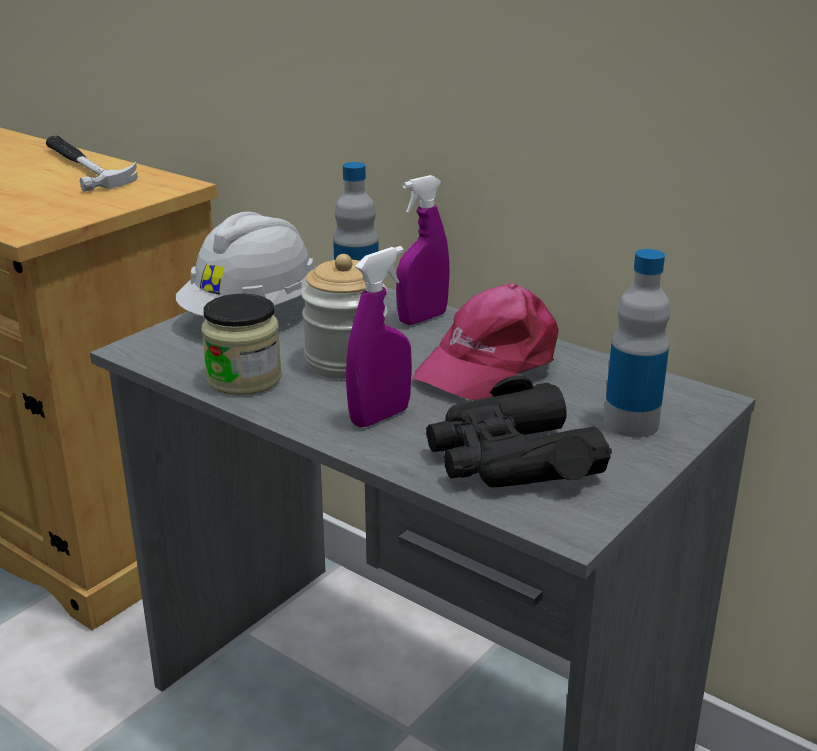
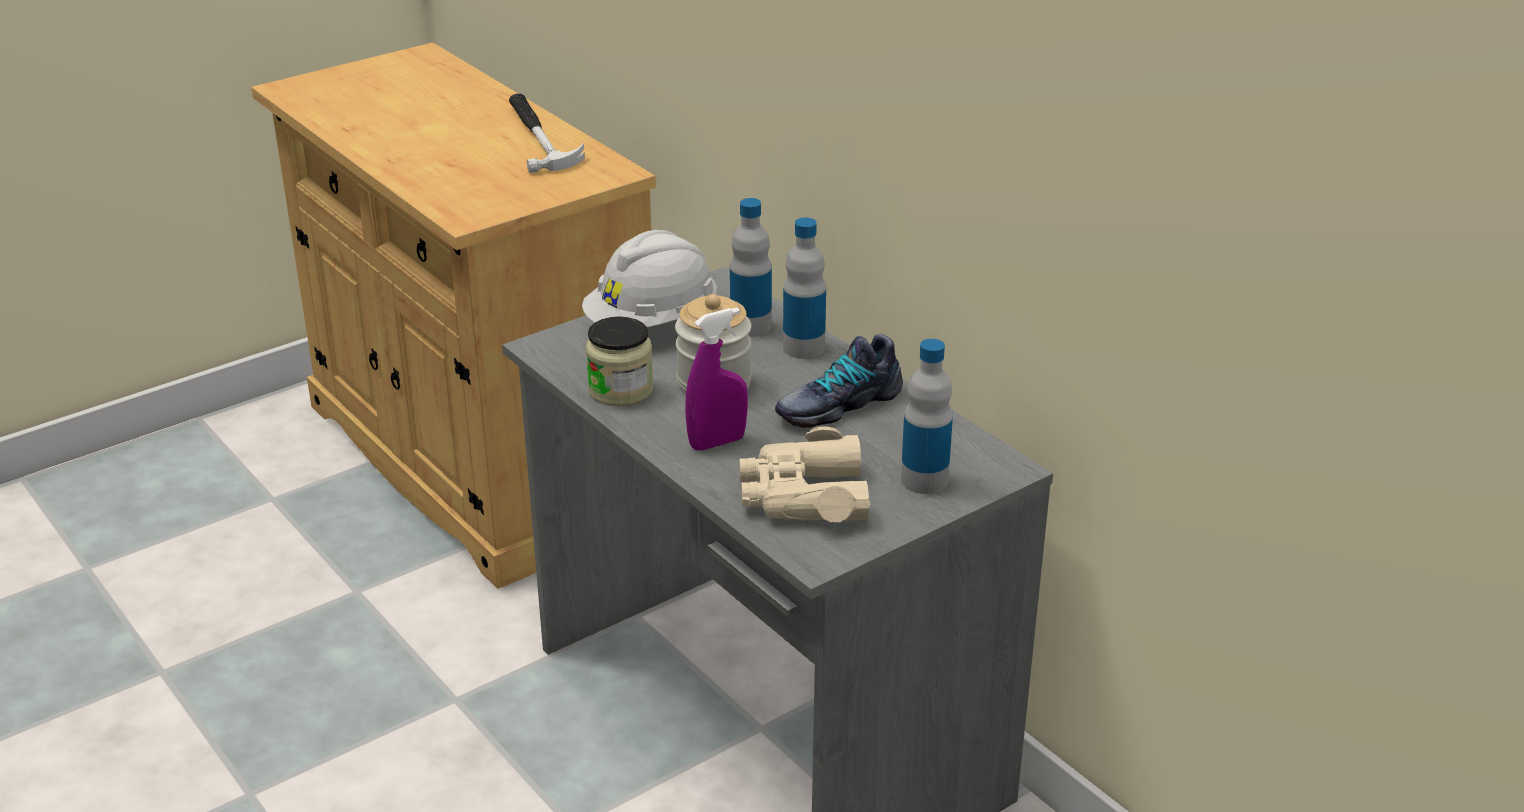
camera: 15 degrees right, 5 degrees up
(422, 318) = (803, 348): purple spray bottle -> bottle
(489, 363) = (837, 404): pink cap -> shoe
(510, 459) = (803, 496): black binoculars -> beige binoculars

